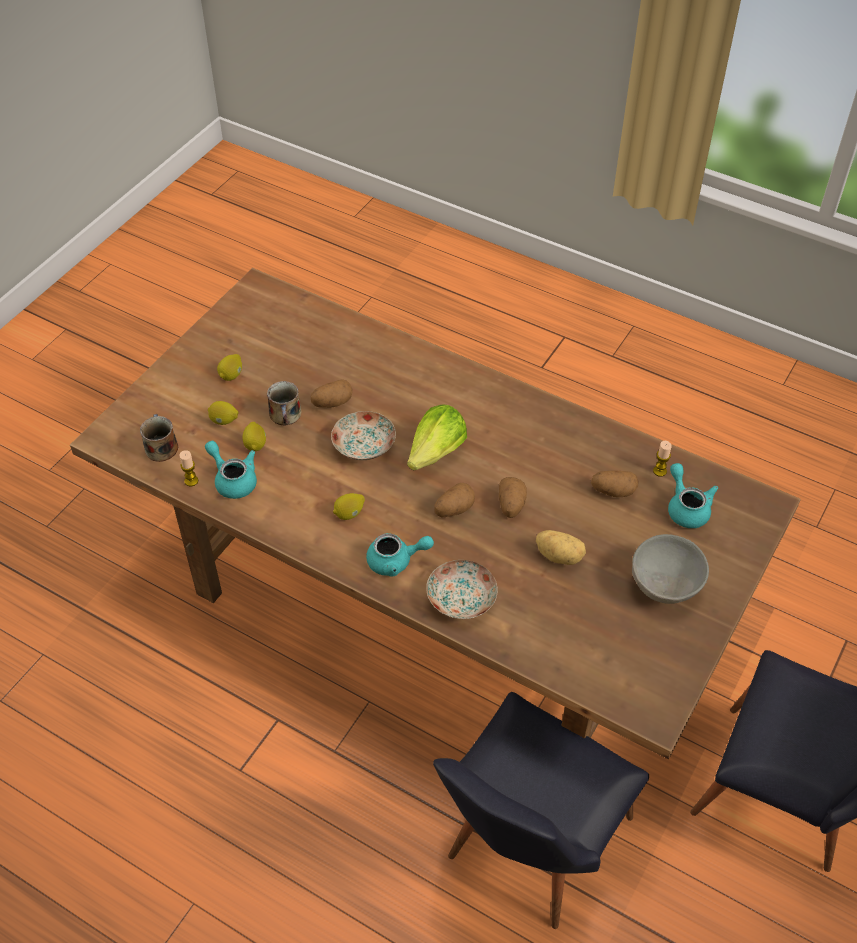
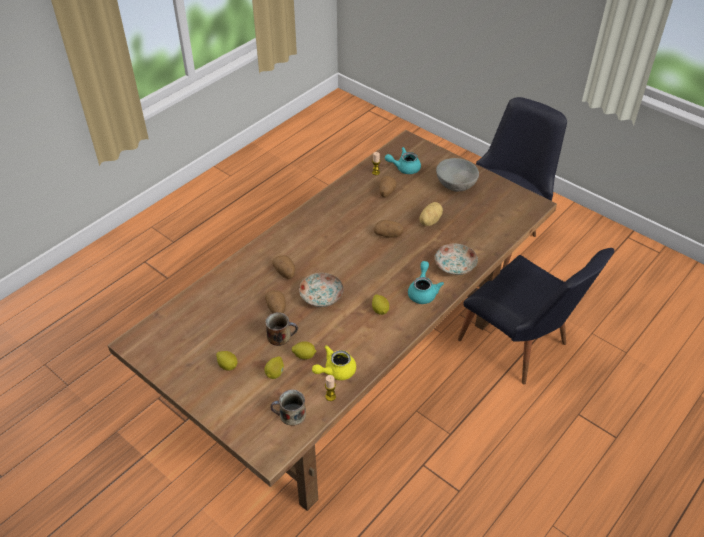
camera: 80 degrees left, 5 degrees down
(233, 479) = (335, 371): turquoise teapot -> yellow teapot
(436, 452) = (337, 262): lettuce -> none
(454, 509) = (386, 260): potato -> potato (285, 273)

